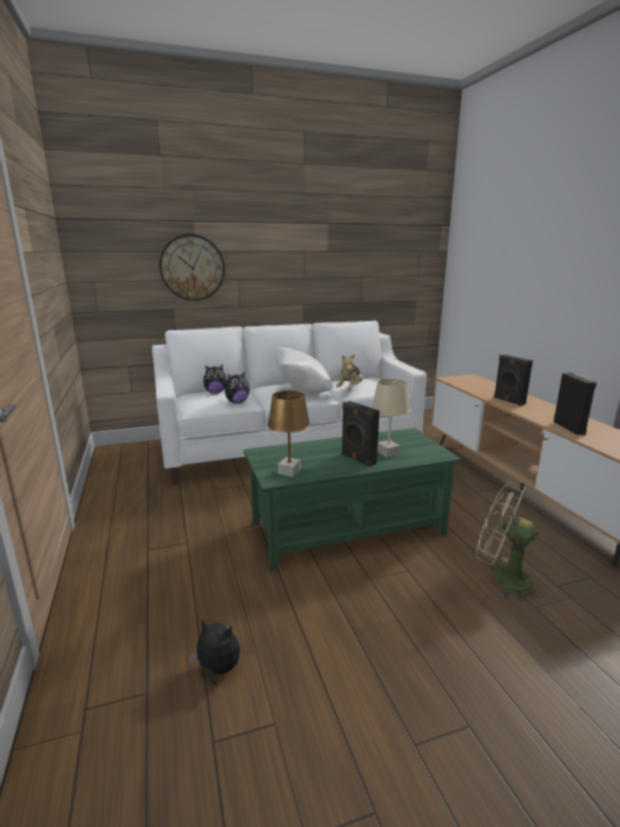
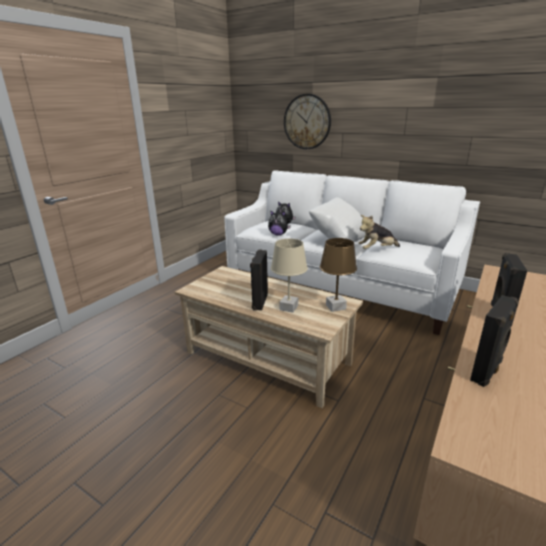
camera: 50 degrees right, 5 degrees up
(218, 670) = (91, 379): plush toy -> none
(289, 471) = (208, 289): brown table lamp -> brown table lamp (336, 307)
(347, 528) = (268, 358): green coffee table -> beige coffee table
(502, 577) = (296, 466): green fan -> none

